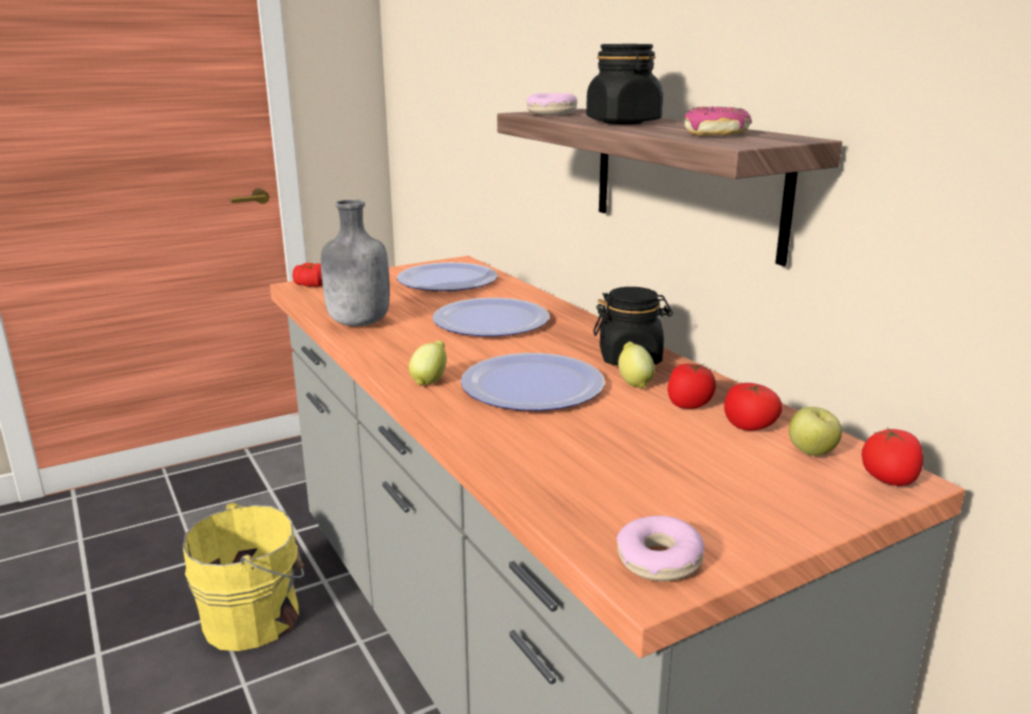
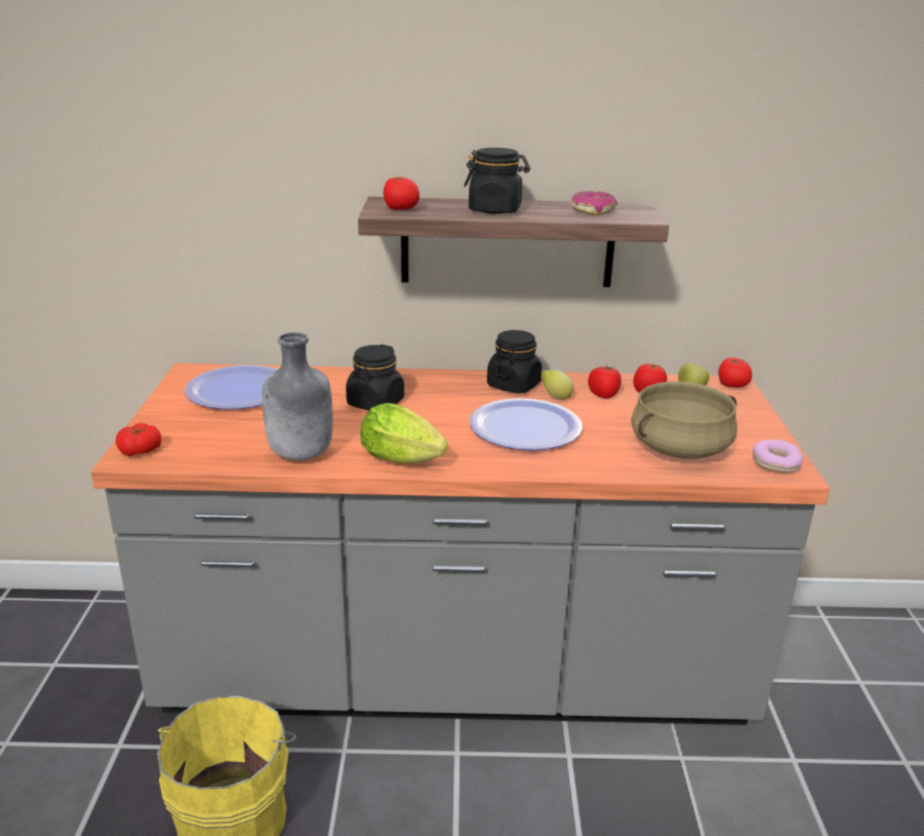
camera: 60 degrees left, 5 degrees up
(389, 357) = (405, 461): none -> lettuce
(430, 381) = (476, 458): lemon -> none
(491, 320) = (375, 403): plate -> black jar
(551, 113) = (400, 209): donut -> tomato
(604, 478) = (680, 448): none -> beige cooking pot

